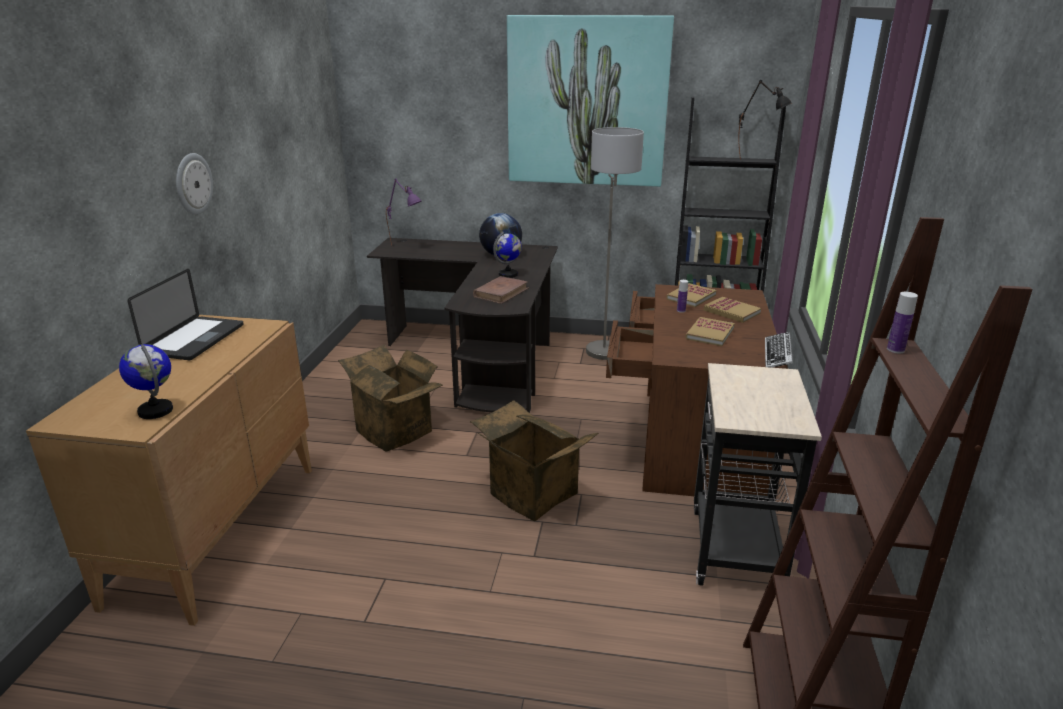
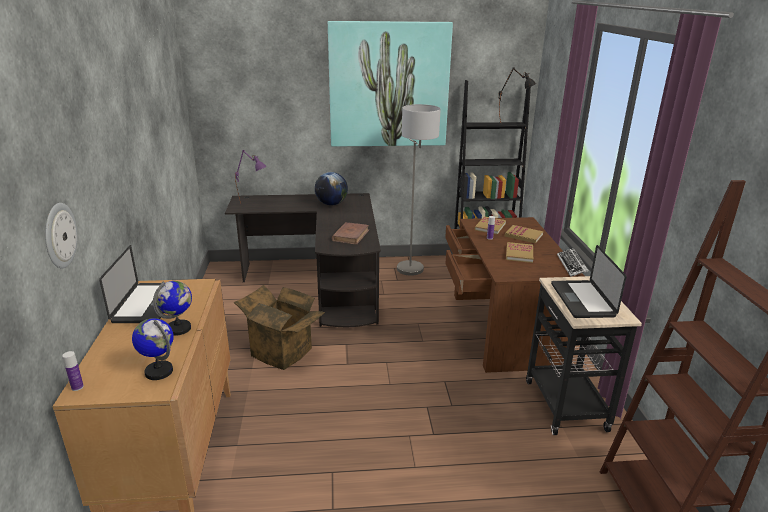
camera: 15 degrees left, 0 degrees up
(193, 184) = (120, 173): wall clock -> wall clock (59, 235)
(508, 274) = (347, 220): globe -> globe (179, 329)
(529, 495) = (408, 387): cardboard box -> none
(751, 397) = (582, 300): none -> laptop
(895, 350) = (718, 266): bottle -> bottle (77, 387)

